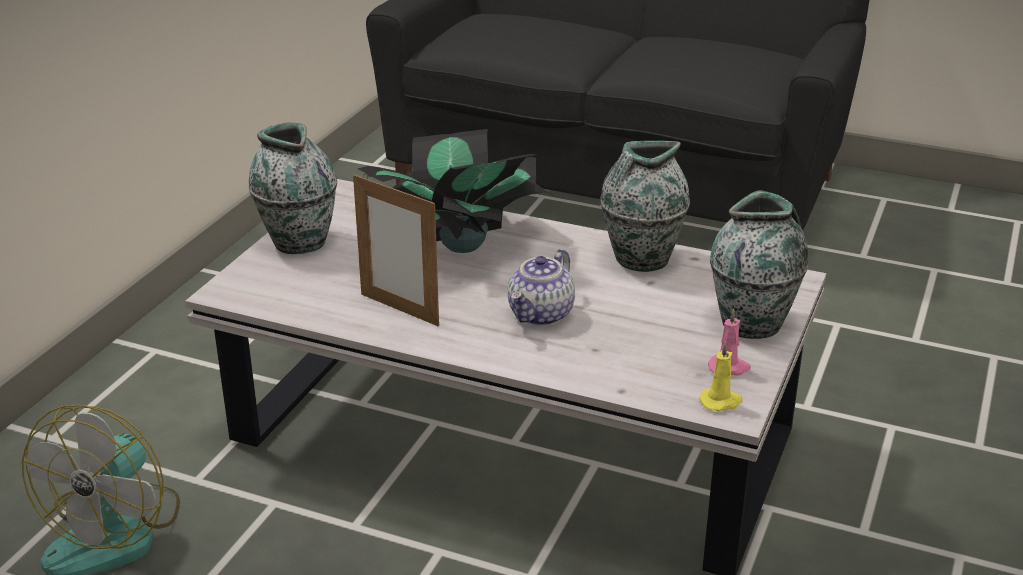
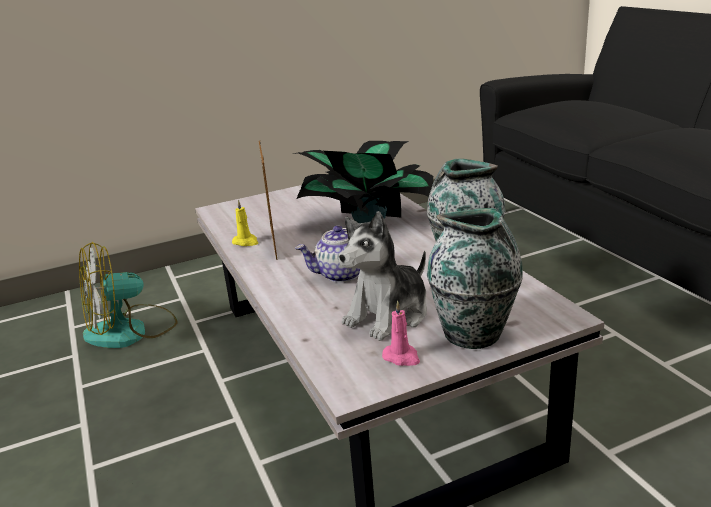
camera: 45 degrees right, 5 degrees down
(298, 241) = (291, 196): vase -> none
(656, 336) = (389, 315): none -> plush toy
(721, 401) = (354, 378): yellow candle -> yellow candle (246, 242)

